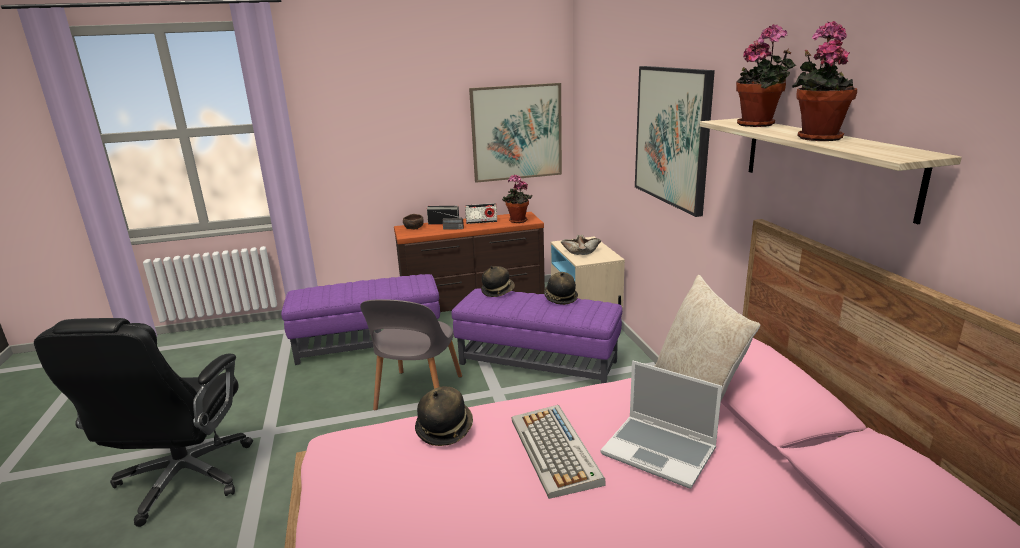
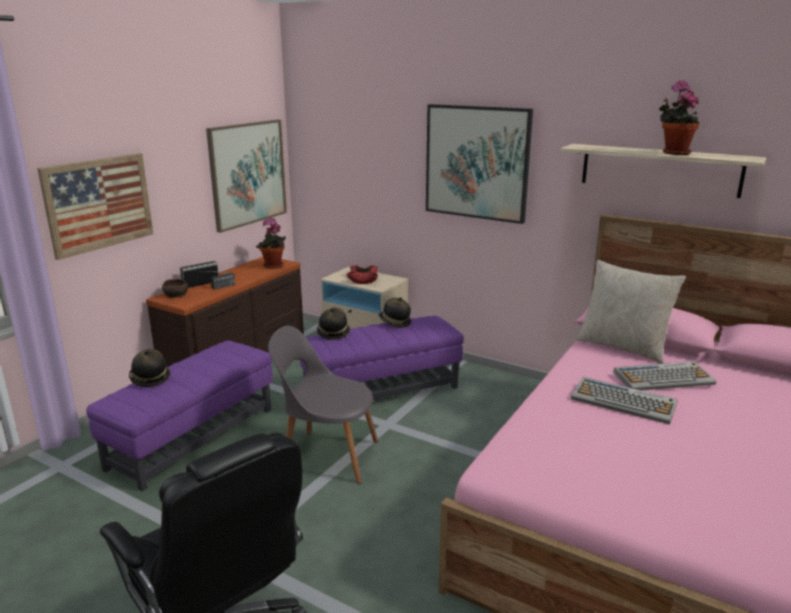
camera: 45 degrees left, 0 degrees up
(356, 143) = (99, 203): none -> picture
(418, 395) = (327, 456): grey chair -> grey chair turned 135 degrees clockwise
(444, 428) = (552, 420): hat -> hat (150, 379)
(481, 222) = (238, 274): radio -> none
(581, 251) = (363, 280): beige bowl -> red bowl
(660, 452) = (664, 378): laptop -> keyboard
(759, 124) = (607, 147): potted plant -> none

